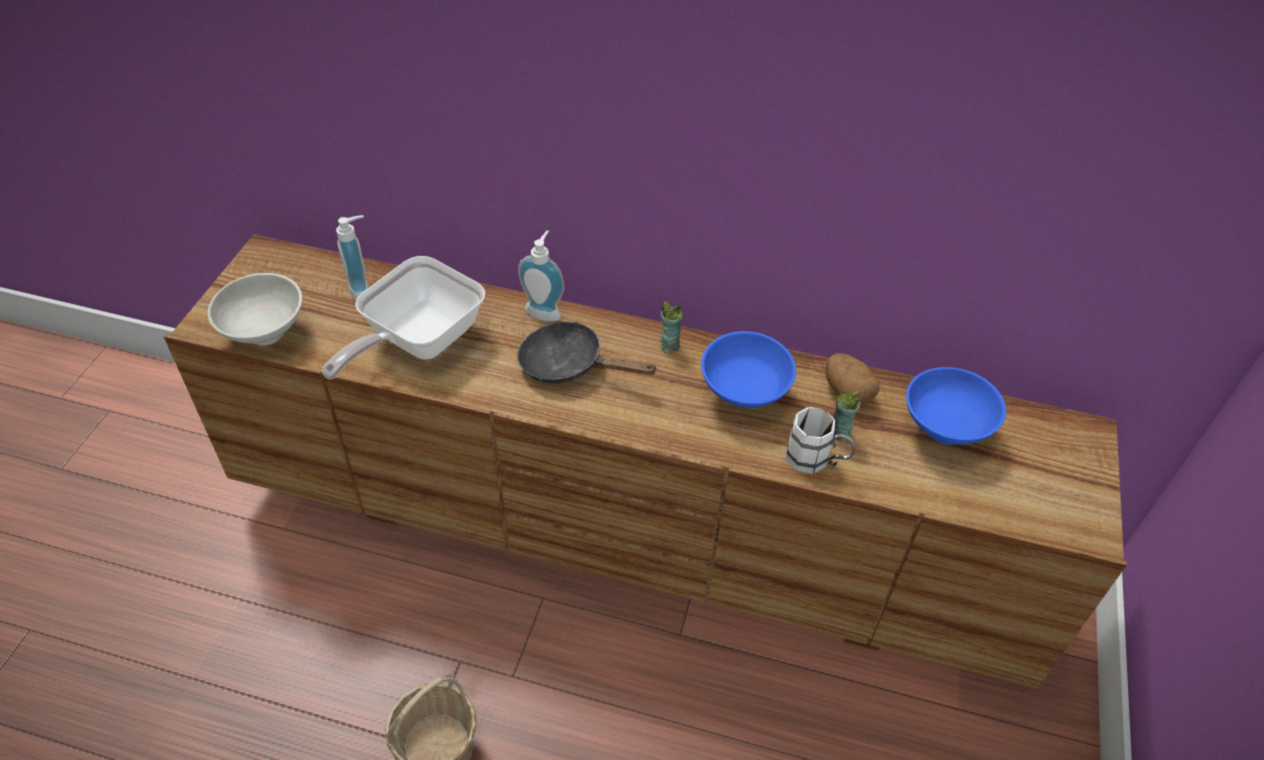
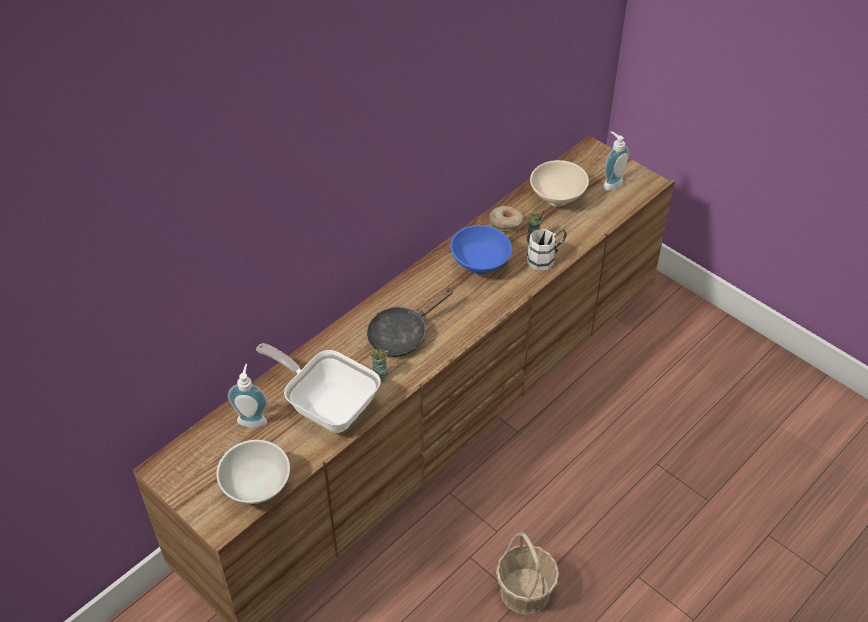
camera: 60 degrees left, 0 degrees up
(416, 342) = (327, 405): frying pan -> frying pan turned 150 degrees clockwise
(544, 310) = (345, 329): soap dispenser -> soap dispenser (610, 183)
(669, 345) = (418, 282): cup -> cup (380, 376)
(847, 391) = (505, 223): potato -> donut
(943, 432) = (558, 200): blue bowl -> beige bowl

